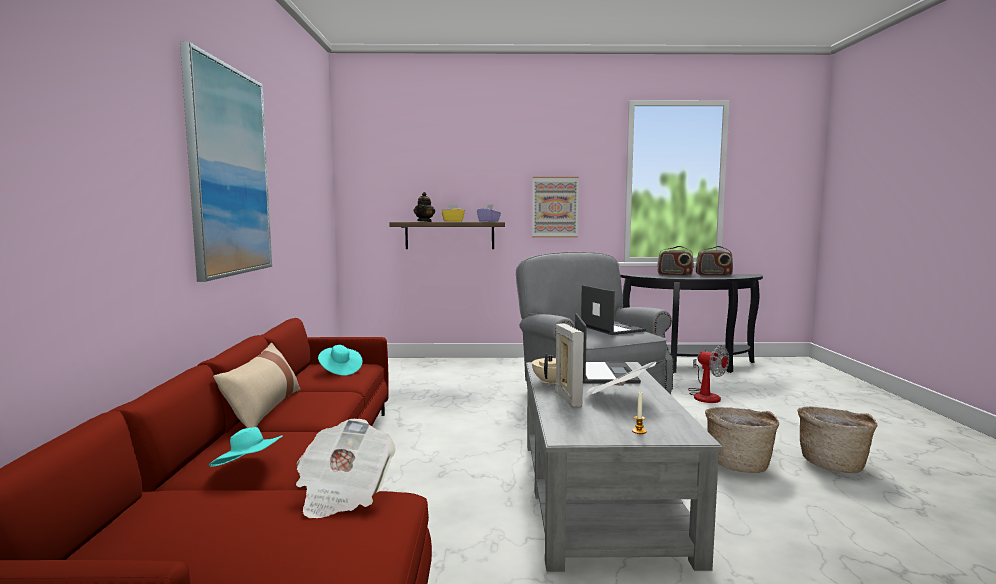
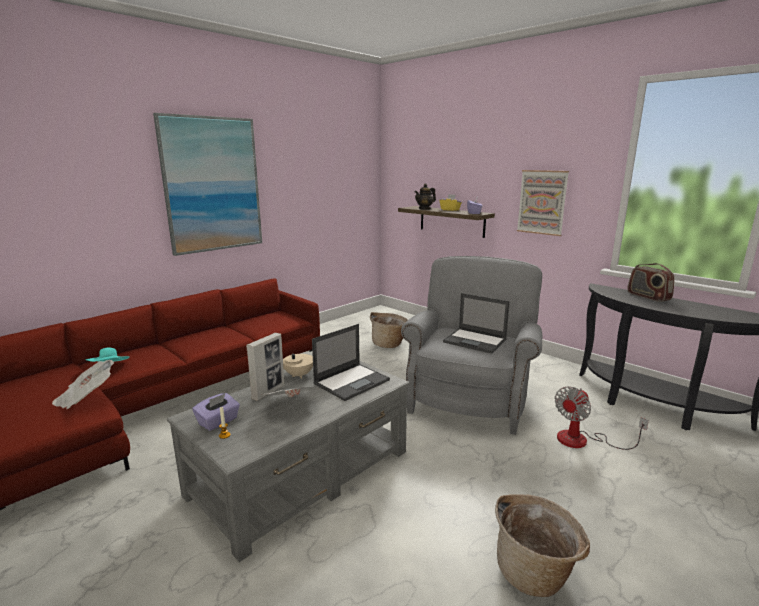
camera: 45 degrees right, 10 degrees up
(264, 409) = (190, 335): beige pillow -> none
(340, 370) = (273, 321): turquoise hat -> none
(602, 428) = (218, 421): none -> purple tissue box
(611, 328) = (475, 341): laptop -> laptop turned 105 degrees clockwise
(705, 395) = (583, 440): fan -> fan turned 45 degrees clockwise
(713, 275) = (700, 307): radio -> none
(739, 464) = (445, 514): basket -> basket (389, 344)

